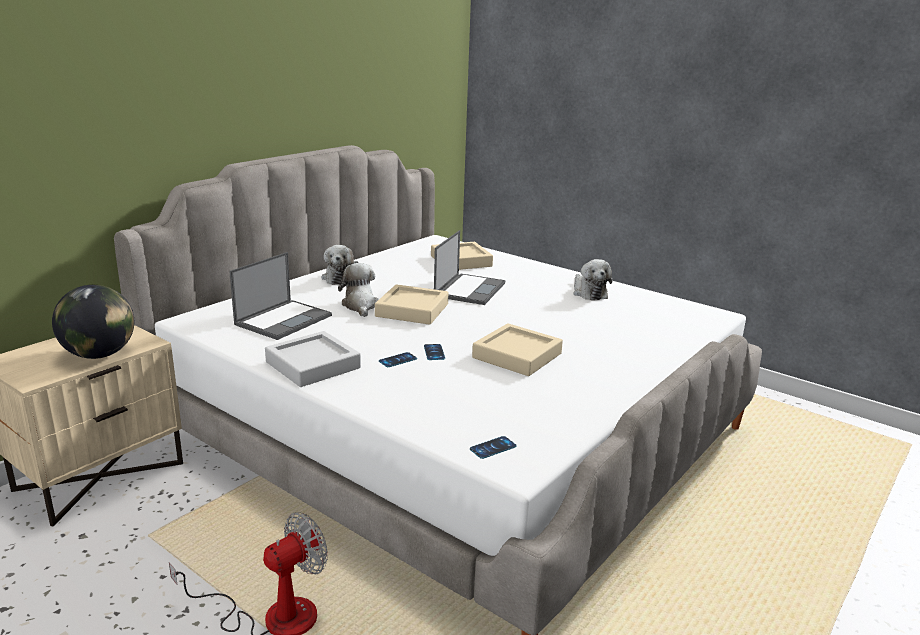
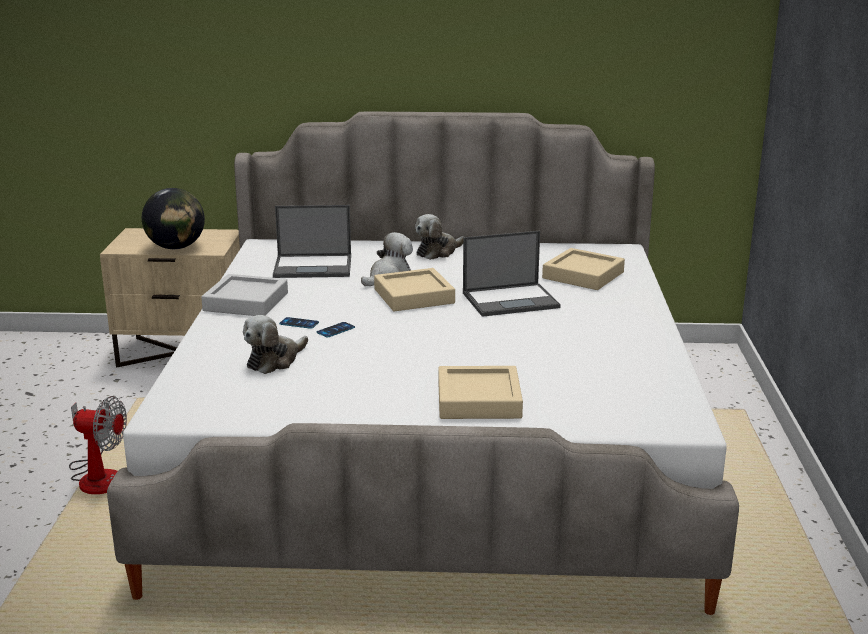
camera: 55 degrees right, 0 degrees up
(493, 448) = (188, 398): phone -> none
(517, 356) = (381, 360): beige tray -> beige tray (479, 400)
(589, 292) = (615, 348): plush toy -> plush toy (274, 361)

